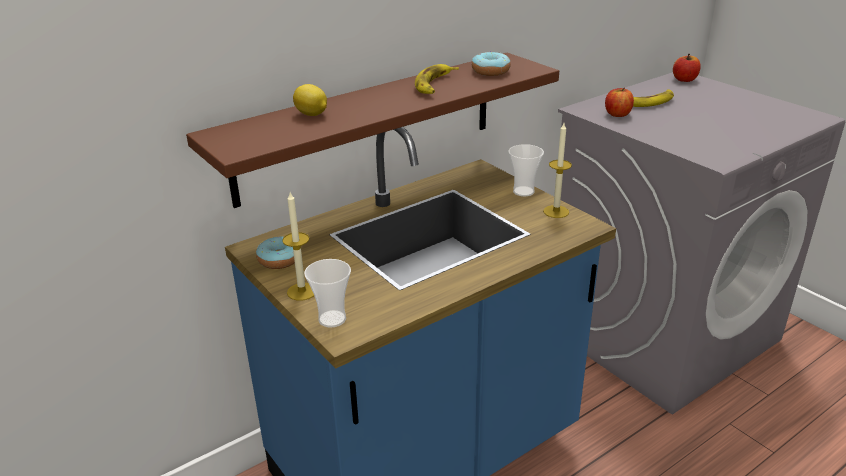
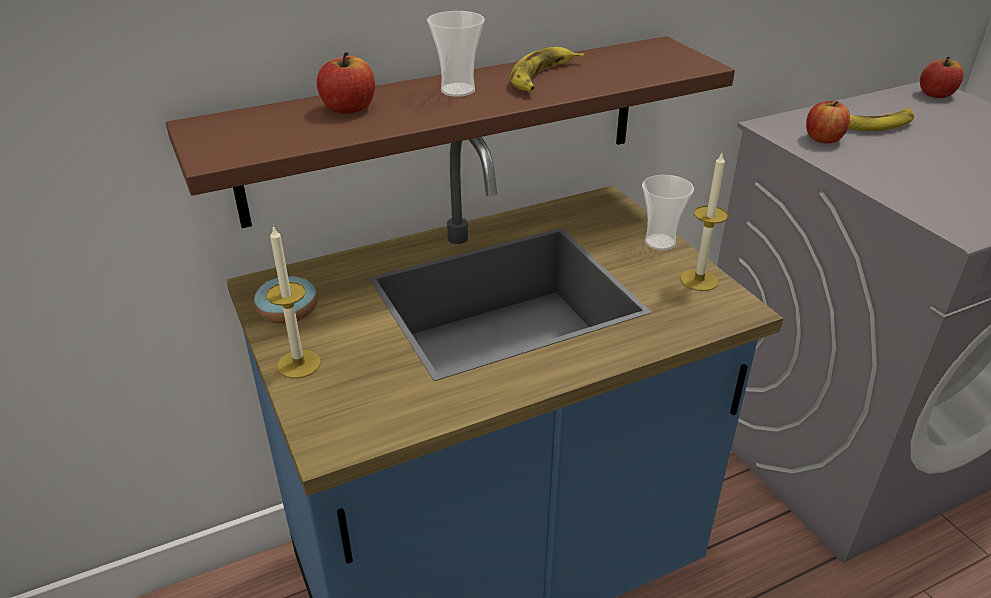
camera: 10 degrees right, 5 degrees up
(312, 114) = (349, 108): lemon -> apple
(332, 319) = (323, 416): cup -> cup (458, 90)
(490, 71) = (631, 63): donut -> none

